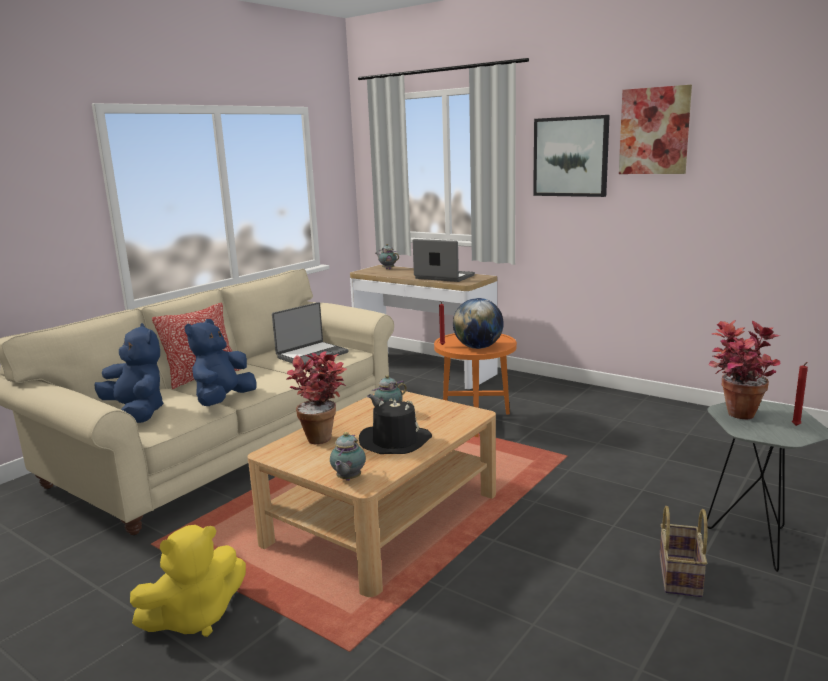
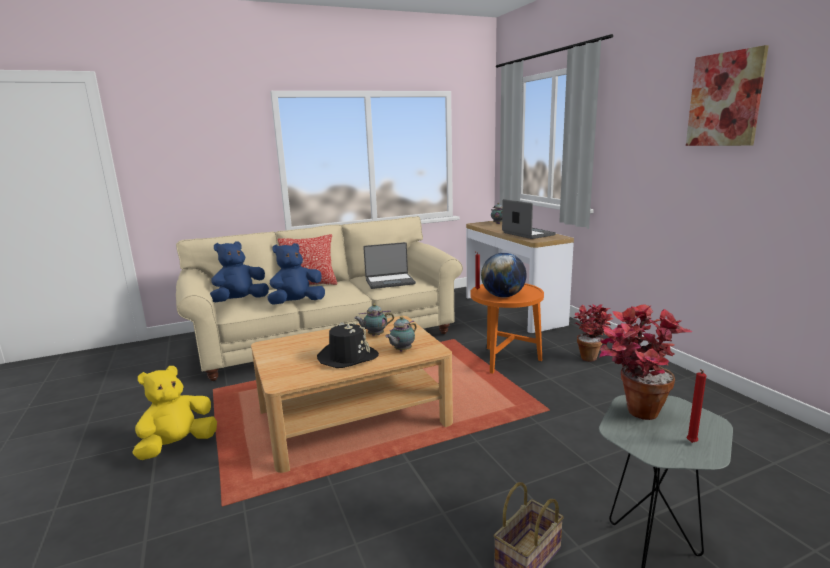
camera: 30 degrees right, 0 degrees up
(137, 413) = (240, 301): blue plush toy -> blue plush toy turned 120 degrees counterclockwise
(195, 618) = (178, 445): yellow plush toy -> yellow plush toy turned 135 degrees clockwise
(322, 435) = (311, 340): potted plant -> potted plant (591, 356)
(348, 479) = (278, 376): teapot -> teapot (401, 350)
(571, 156) = (646, 128): picture -> none

